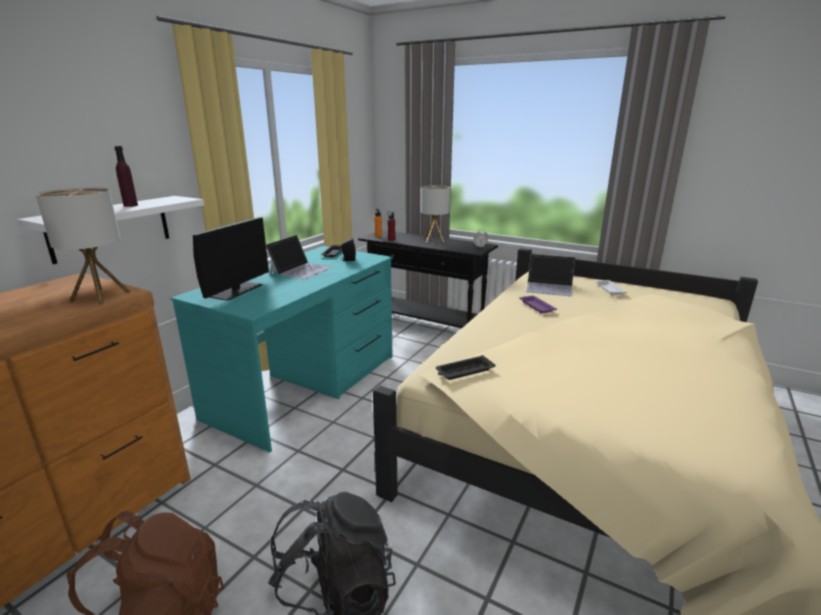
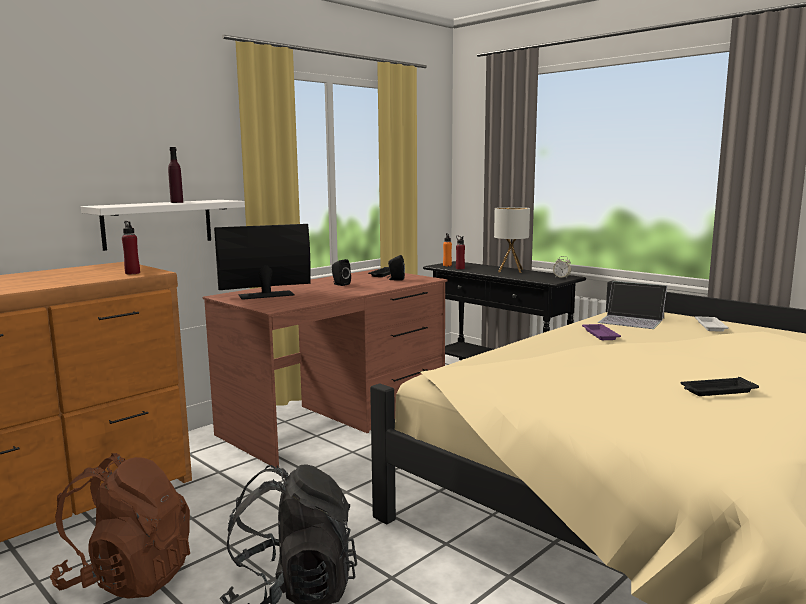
camera: 15 degrees right, 10 degrees down
(100, 296) = (132, 273): table lamp -> red bottle
(236, 291) = (266, 295): monitor -> monitor turned 150 degrees counterclockwise
(301, 270) = (340, 284): laptop -> black speaker
(306, 385) = (337, 418): turquoise desk -> brown desk
(464, 371) = (468, 373): black tray -> black tray (717, 391)

